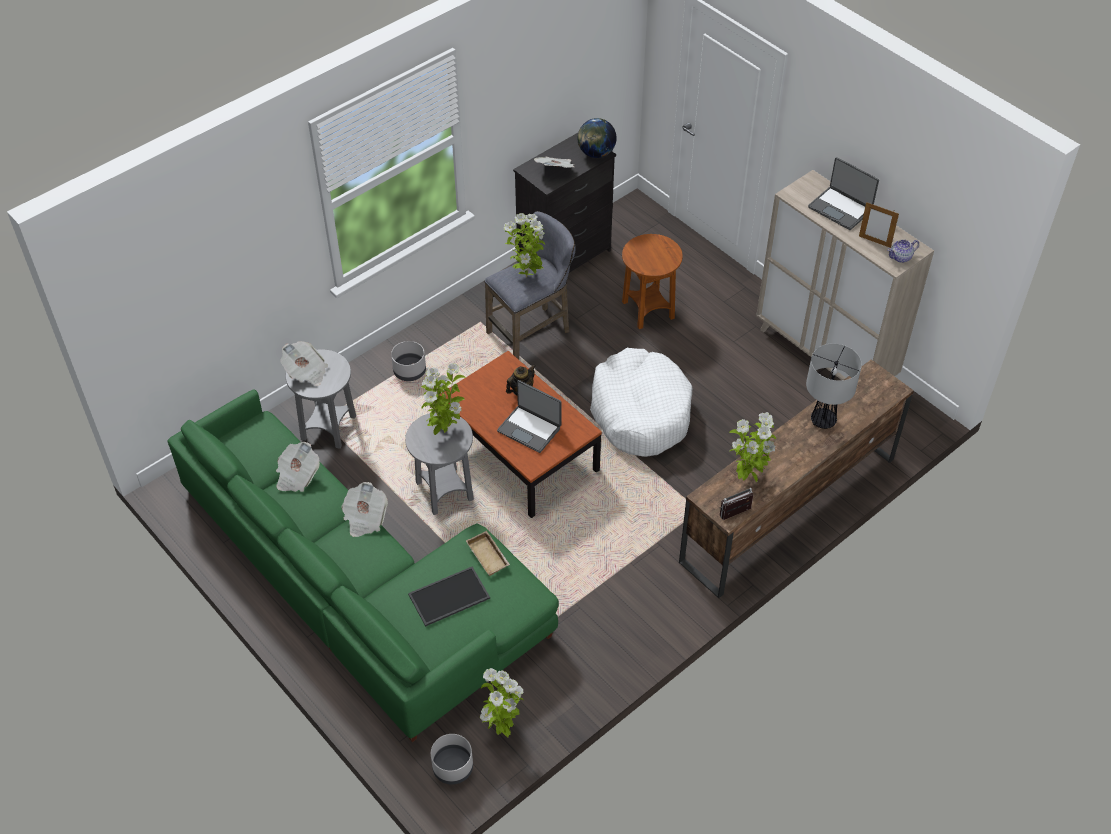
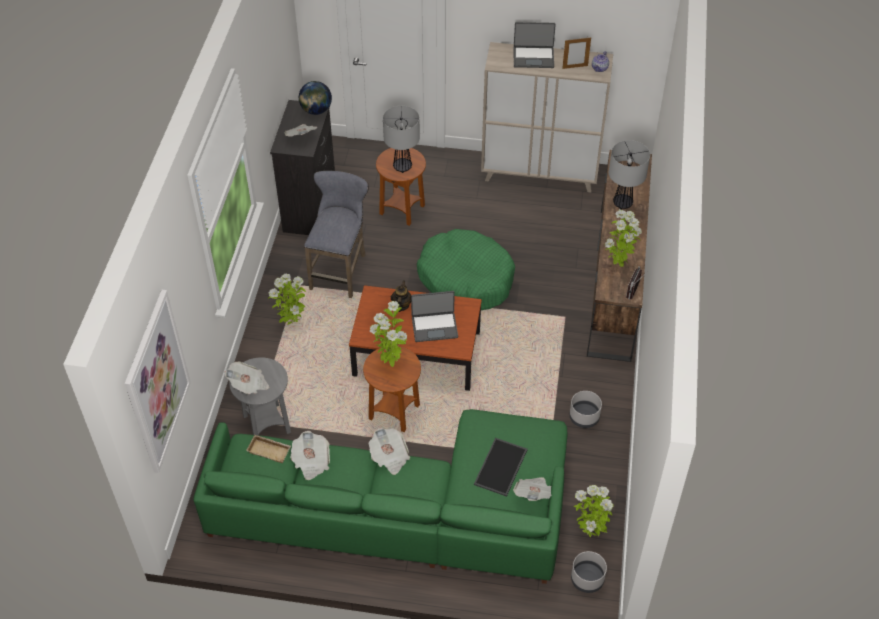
camera: 40 degrees left, 0 degrees up
(166, 301) = (157, 382): none -> picture
(409, 370) = (282, 348): grey planter -> grey planter (583, 417)
(444, 491) = (394, 412): grey side table -> brown side table
(451, 642) = (533, 494): none -> newspaper
(489, 556) = (497, 424): beige tray -> beige tray (270, 450)
(527, 276) = (336, 225): potted plant -> potted plant (292, 323)
(640, 412) = (466, 278): white dog bed -> green dog bed
(650, 258) = (402, 166): none -> table lamp

